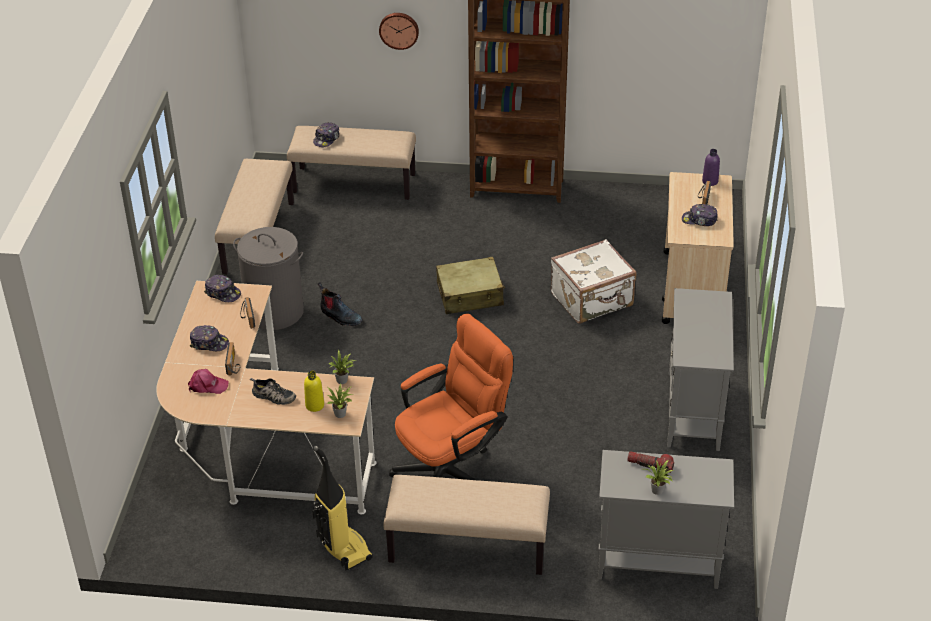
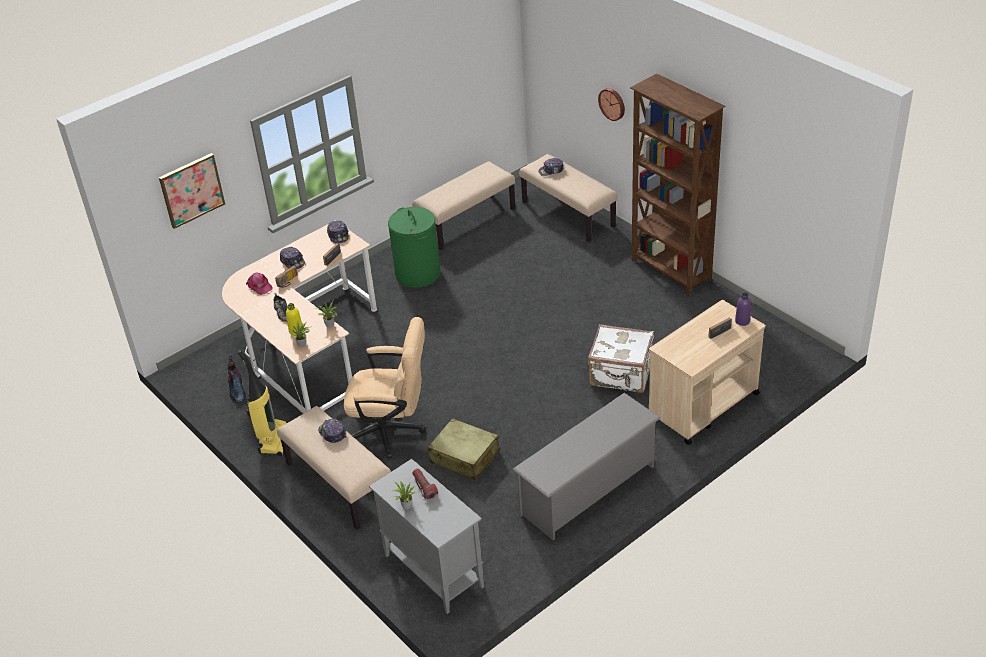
camera: 45 degrees right, 0 degrees up
(100, 297) = (191, 190): none -> picture
(275, 311) = (418, 274): grey laundry basket -> green laundry basket
(340, 316) = (450, 297): boot -> boot (237, 390)
(452, 468) = (392, 431): orange office chair -> beige office chair
(470, 295) = (546, 327): beige suitcase -> beige suitcase (465, 457)
(693, 412) = (588, 490): grey cabinet -> grey shoe rack
(699, 220) = (694, 345): cap -> cap (332, 433)

